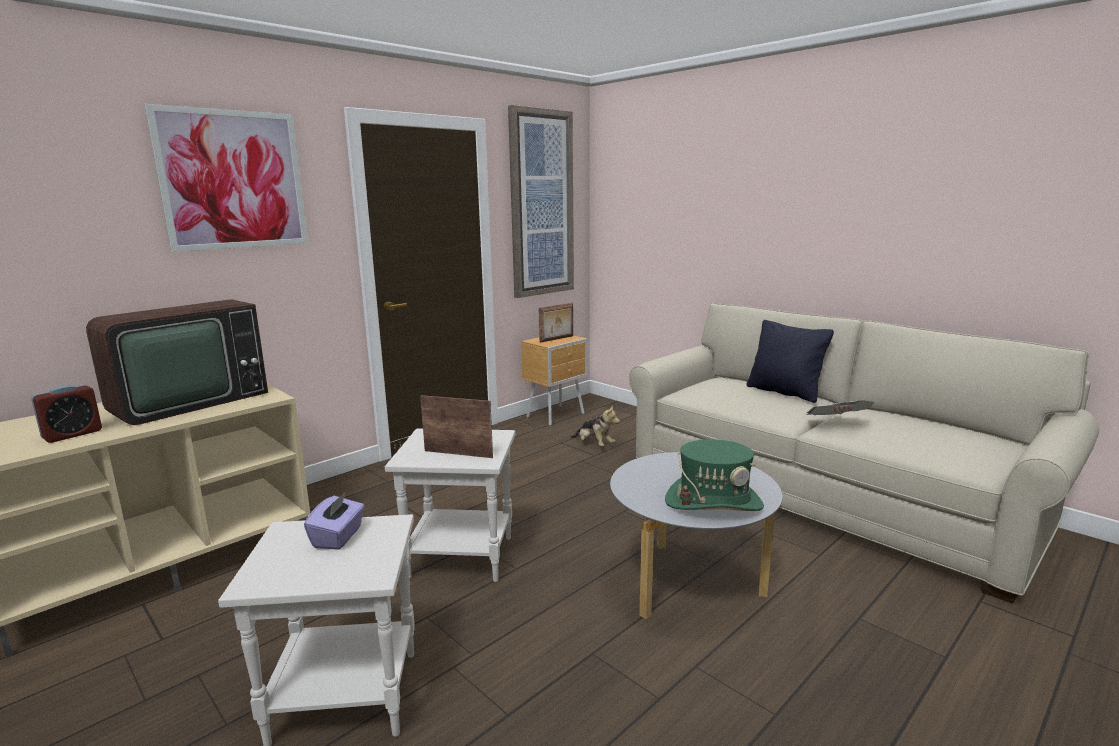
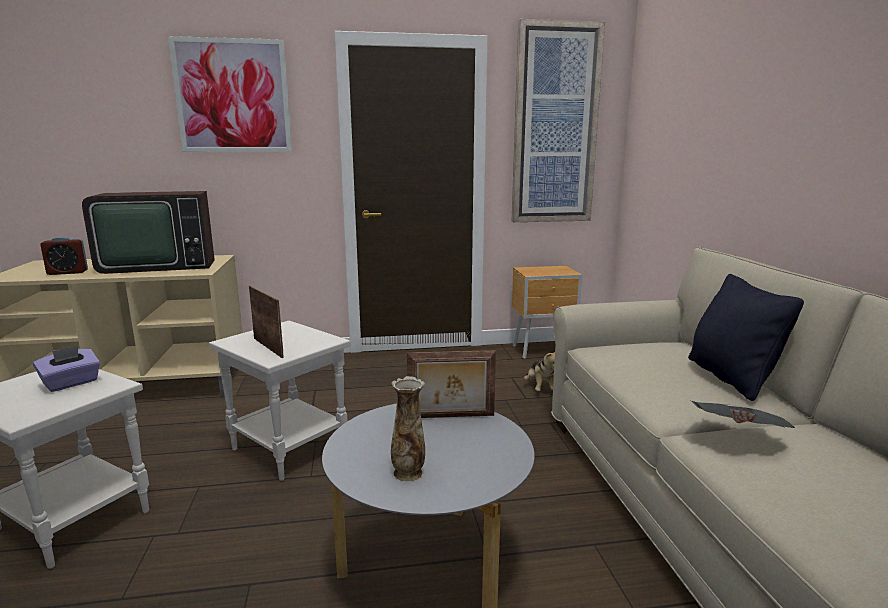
camera: 35 degrees right, 0 degrees up
(557, 339) = (549, 270): picture frame -> picture frame (451, 417)
(713, 502) = (408, 472): green hat -> vase

